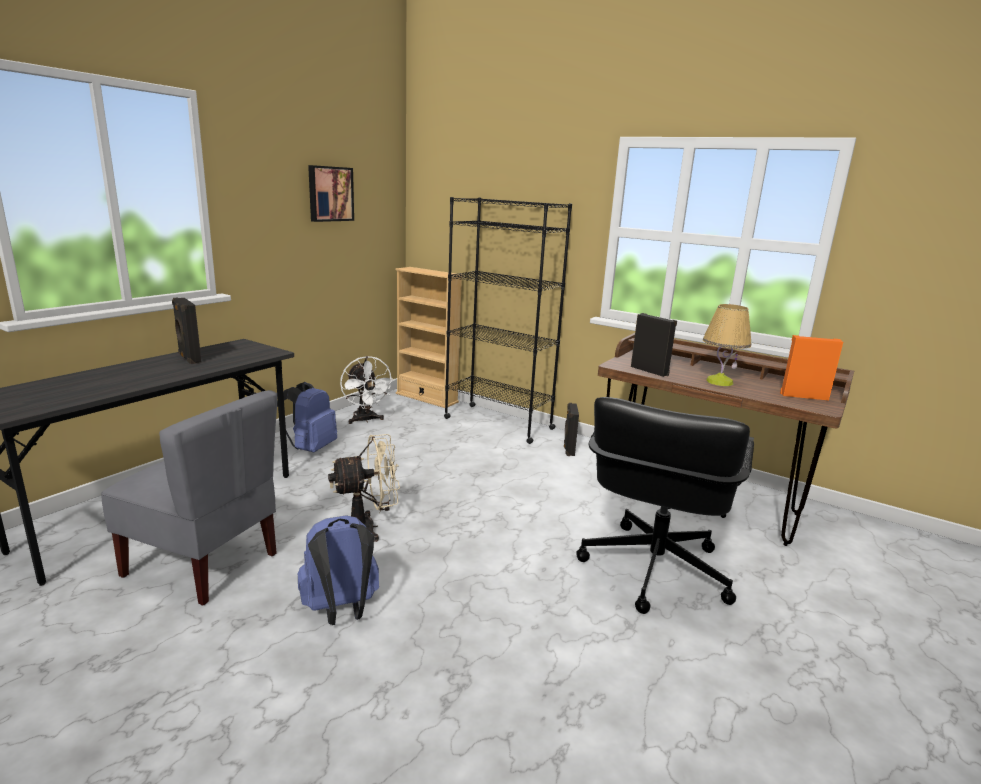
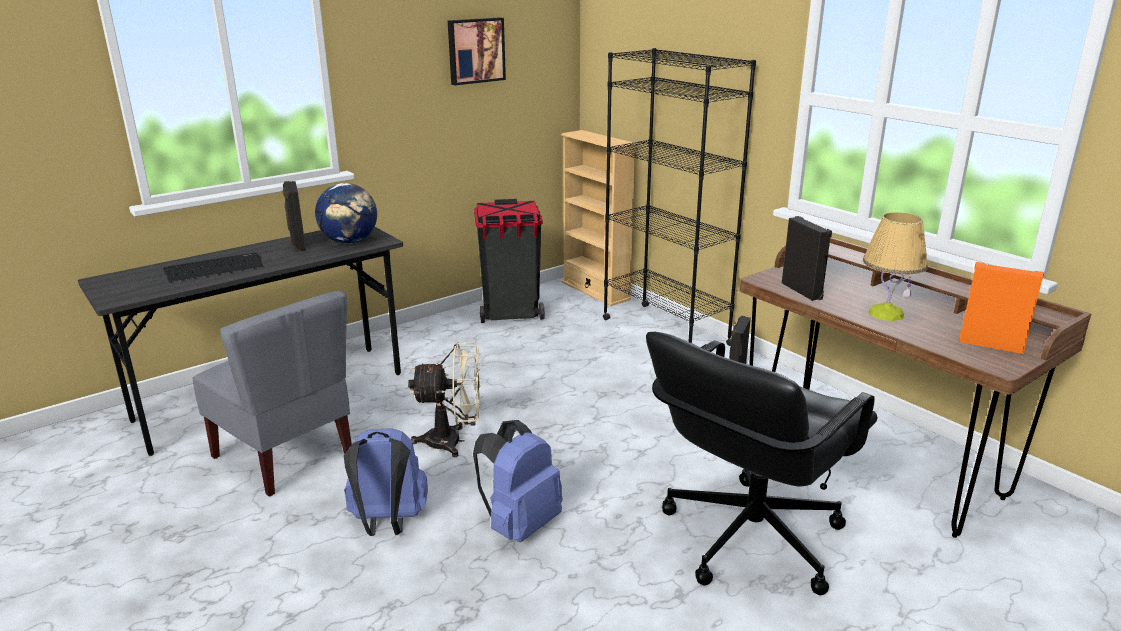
camera: 20 degrees right, 5 degrees up
(110, 381) = (214, 269): none -> keyboard
(242, 354) = (350, 242): none -> globe
(311, 448) = (437, 343): blue backpack -> blue backpack (519, 524)
(365, 420) = (511, 314): white fan -> black trash can

